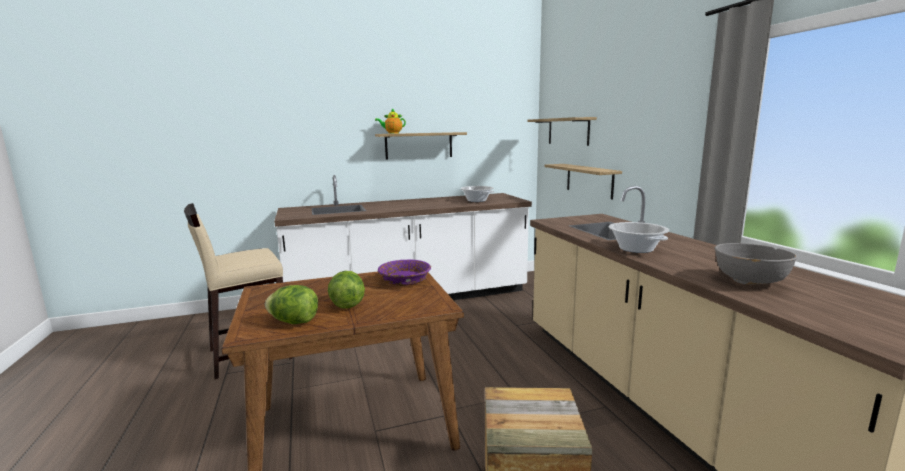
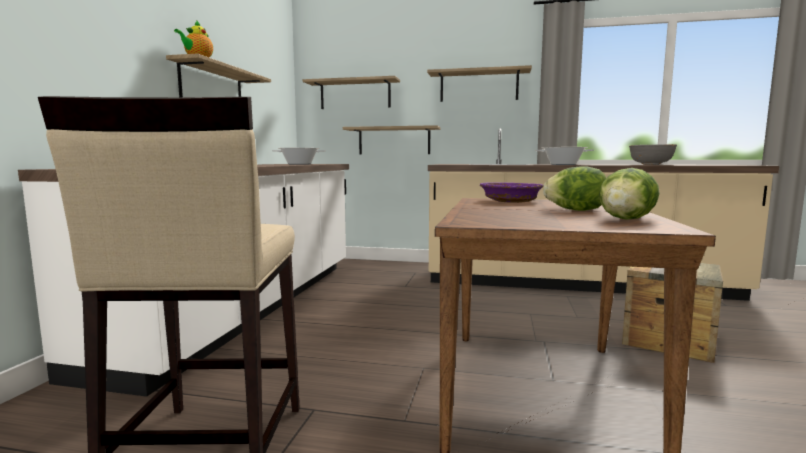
camera: 60 degrees left, 5 degrees down
(657, 126) = (479, 86): none -> shelf

